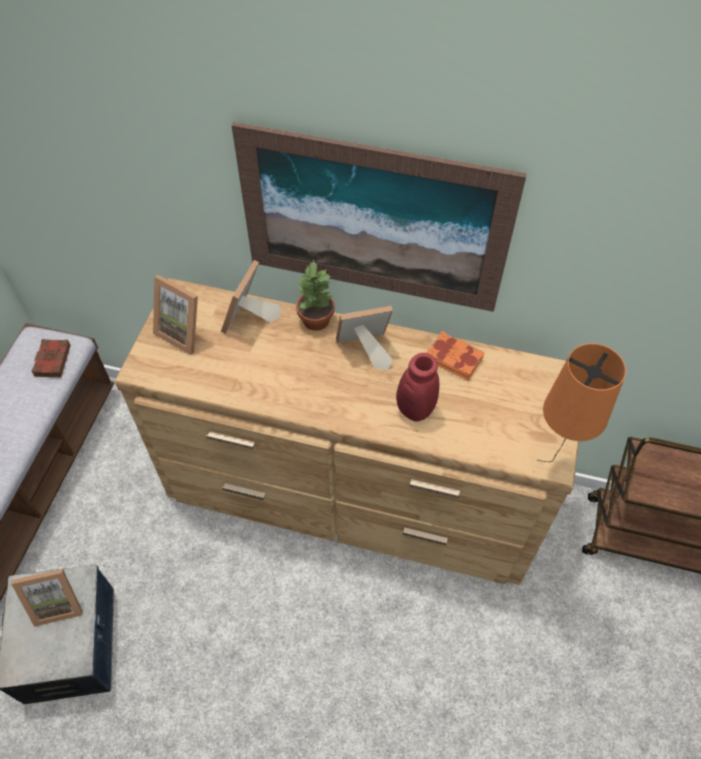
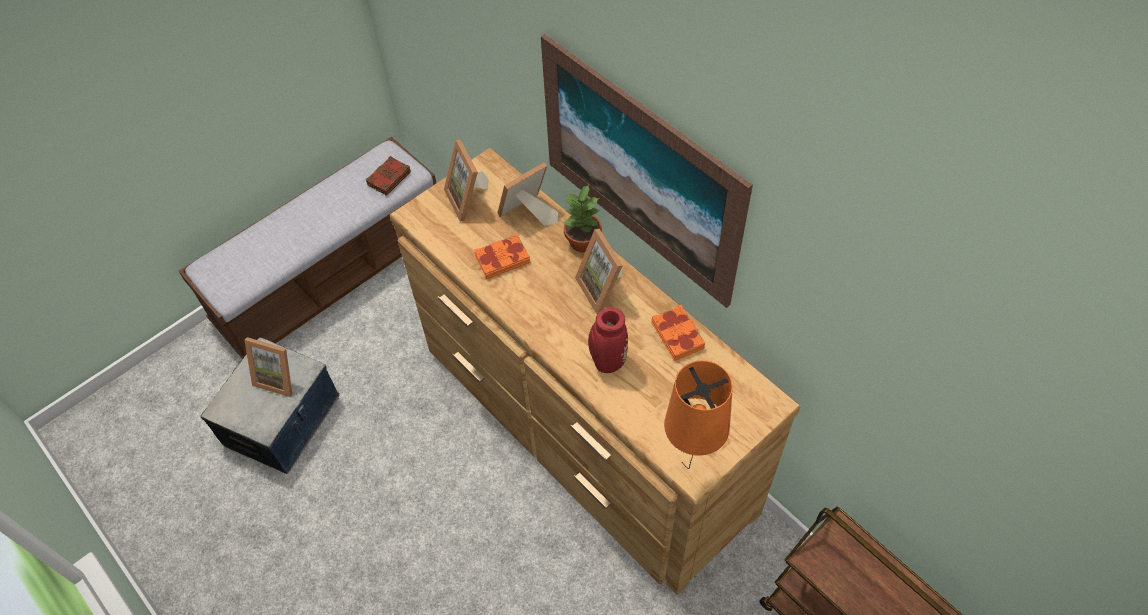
camera: 35 degrees right, 0 degrees up
(255, 369) = (502, 259): none -> orange book
(364, 350) = (604, 289): picture frame -> picture frame turned 135 degrees counterclockwise

